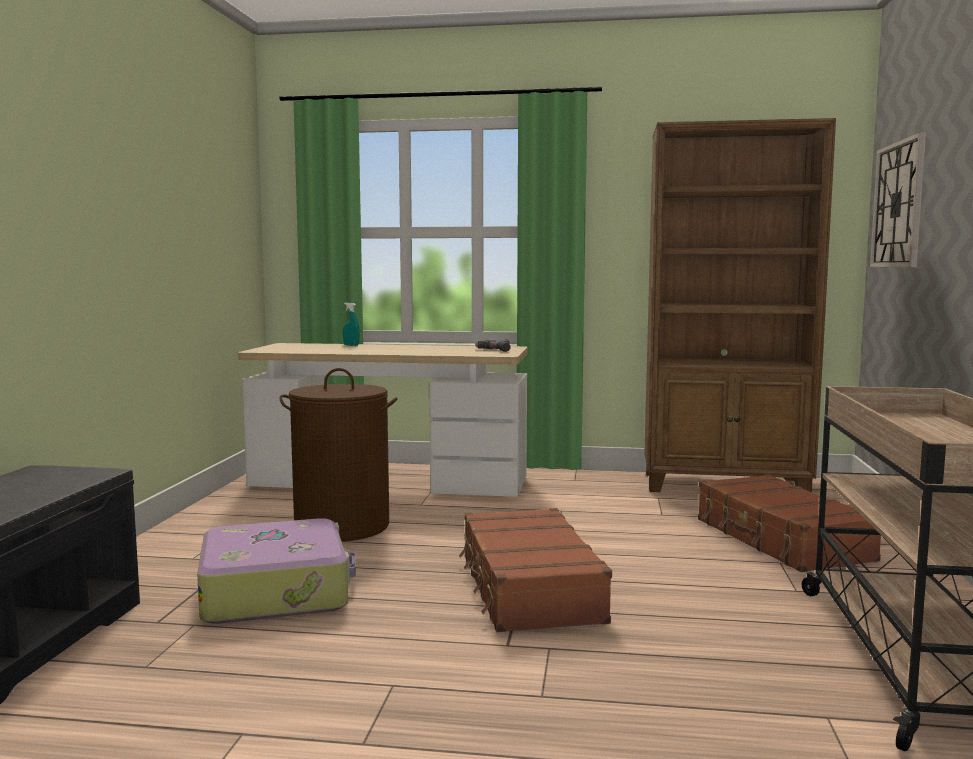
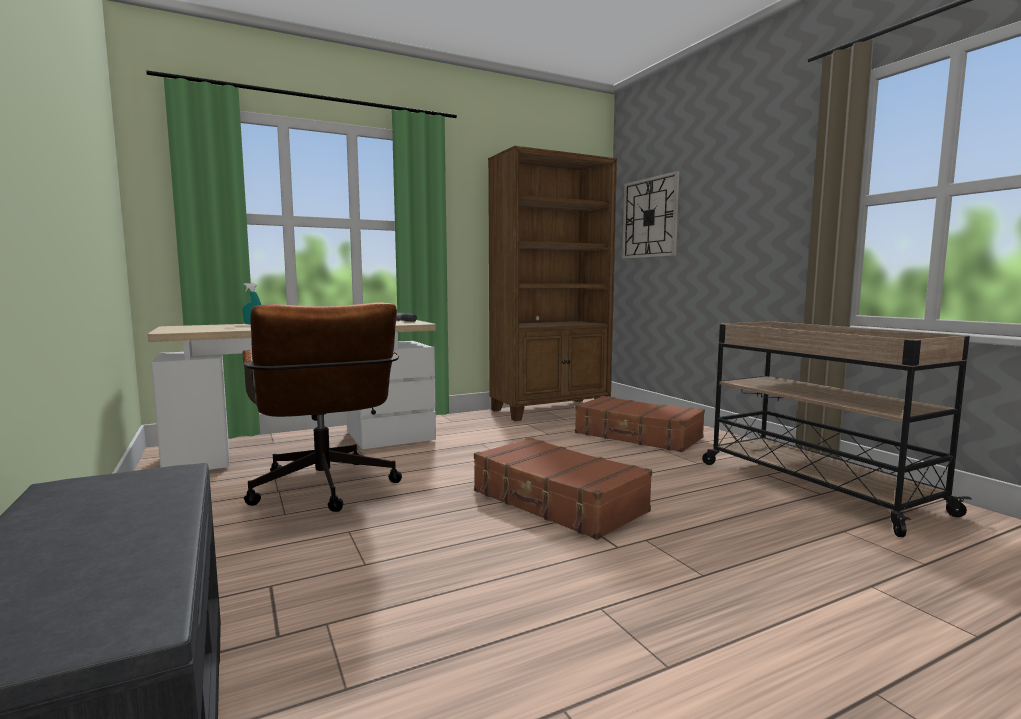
camera: 35 degrees left, 0 degrees up
(276, 591) = (360, 563): suitcase -> none
(341, 527) = (325, 491): brown laundry basket -> brown office chair

